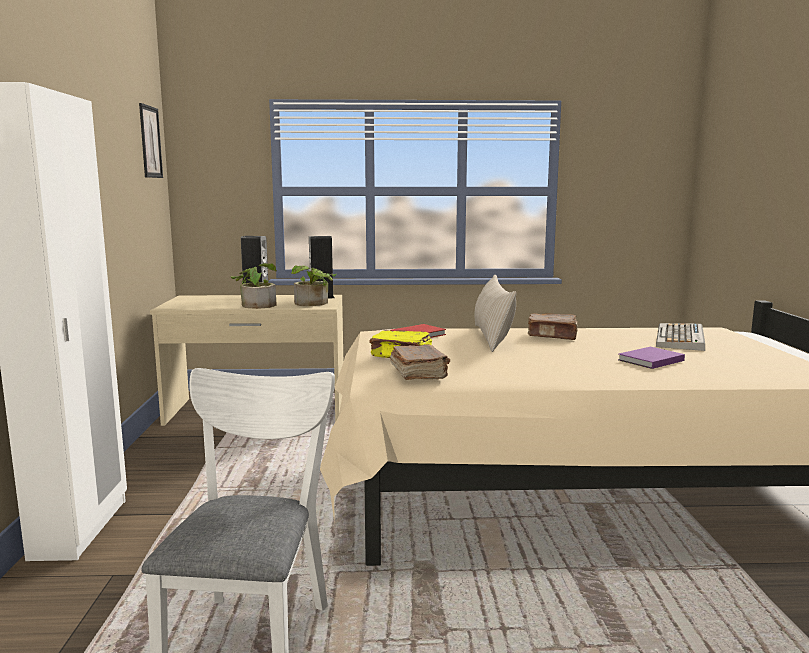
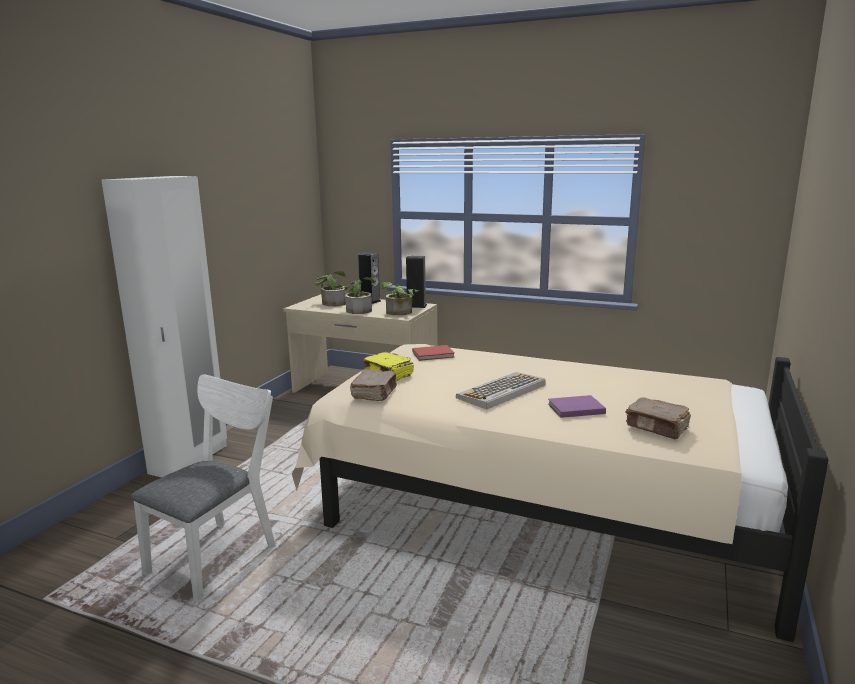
camera: 25 degrees right, 5 degrees up
(150, 142) = (298, 178): picture -> none
(210, 301) = (332, 302): none -> potted plant
(492, 337) = (486, 365): beige pillow -> none
(552, 336) = (538, 370): brown book -> brown book (657, 428)
(681, 338) = (651, 388): keyboard -> keyboard (501, 391)

